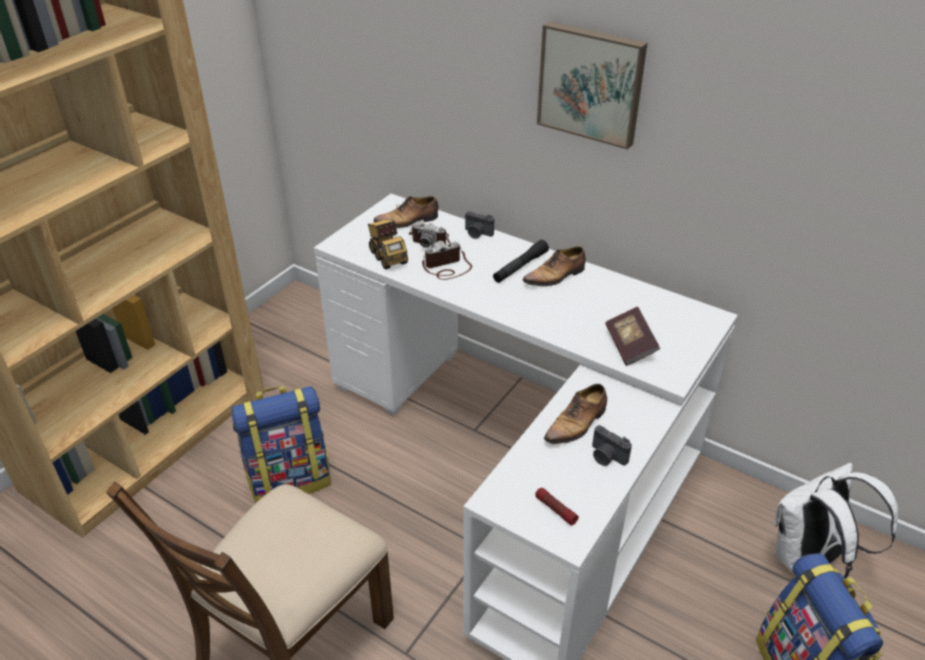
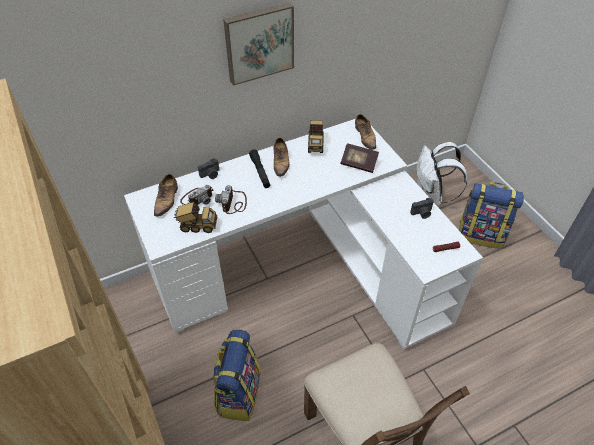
camera: 60 degrees left, 10 degrees up
(577, 424) = (393, 213): shoe -> shoe (365, 137)
(623, 292) = (315, 144): none -> toy truck

